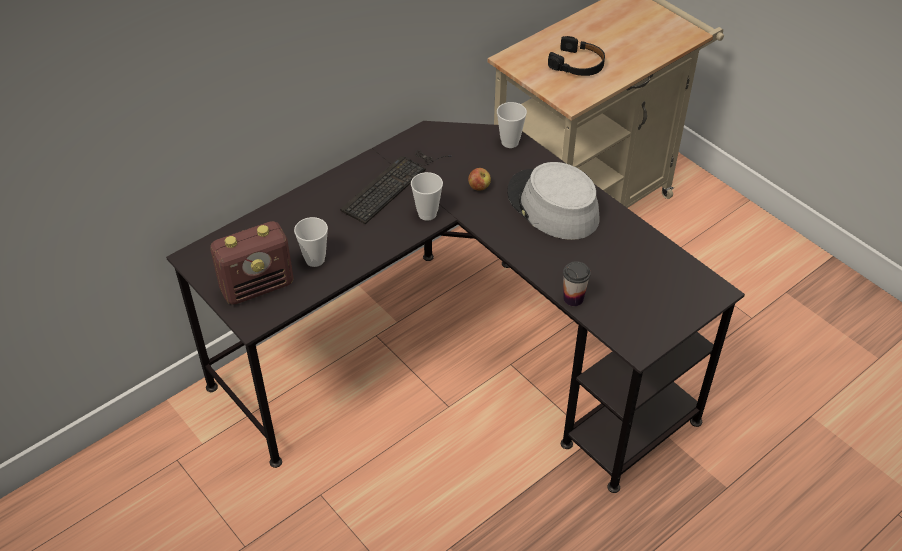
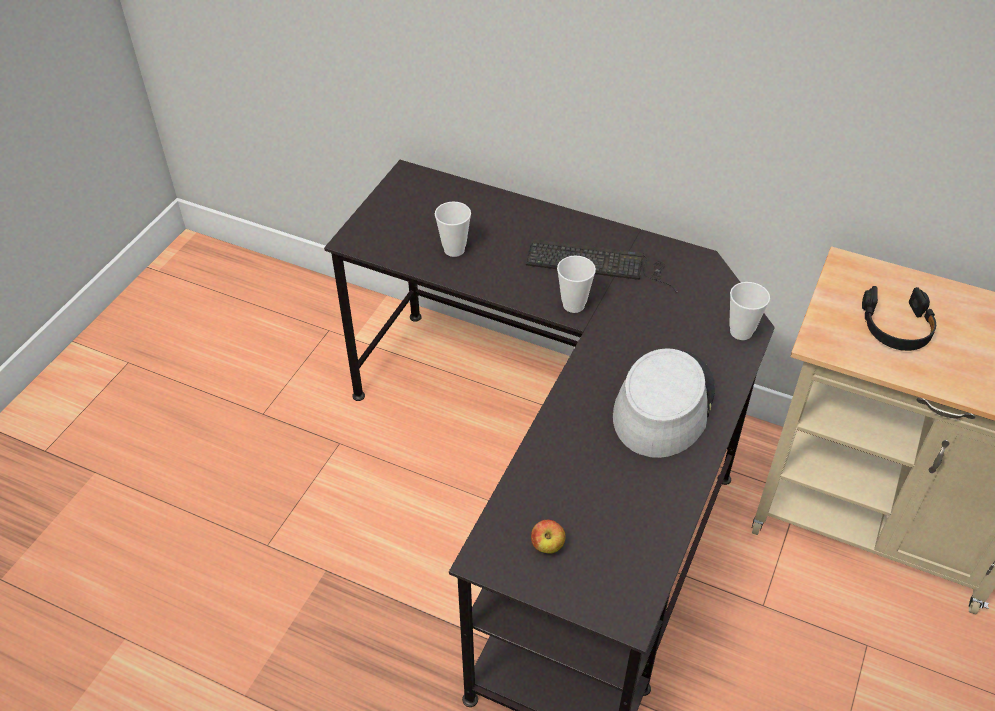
camera: 65 degrees right, 0 degrees up
(258, 286) = (397, 227): radio -> none
(479, 187) = (646, 331): apple -> apple (547, 545)
(573, 298) = (526, 471): cup -> none

